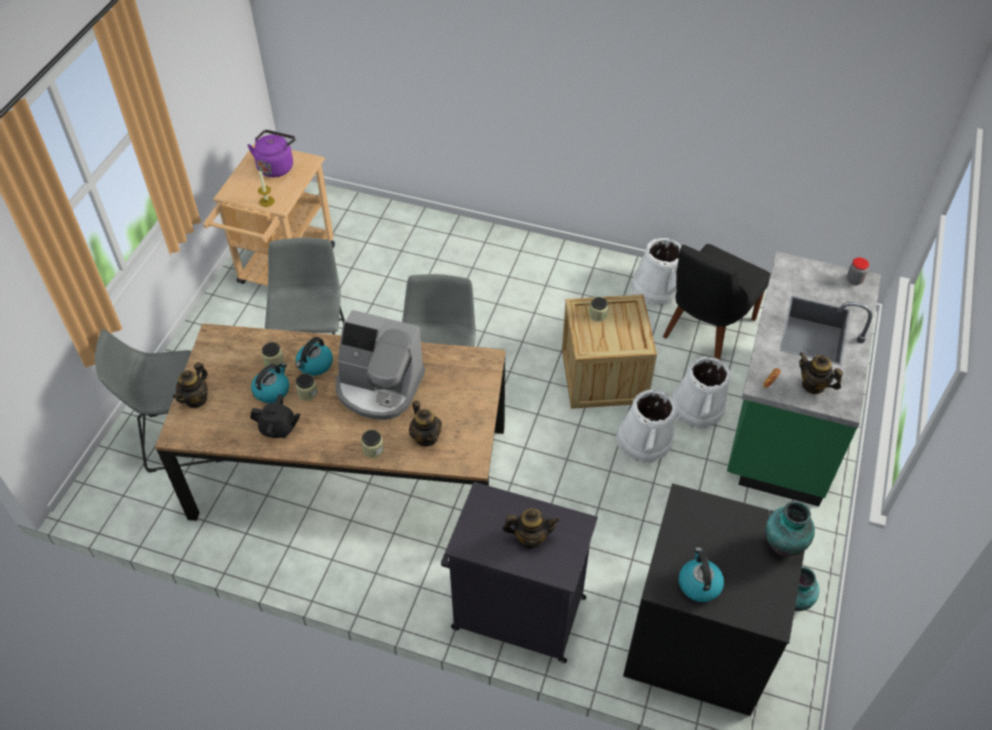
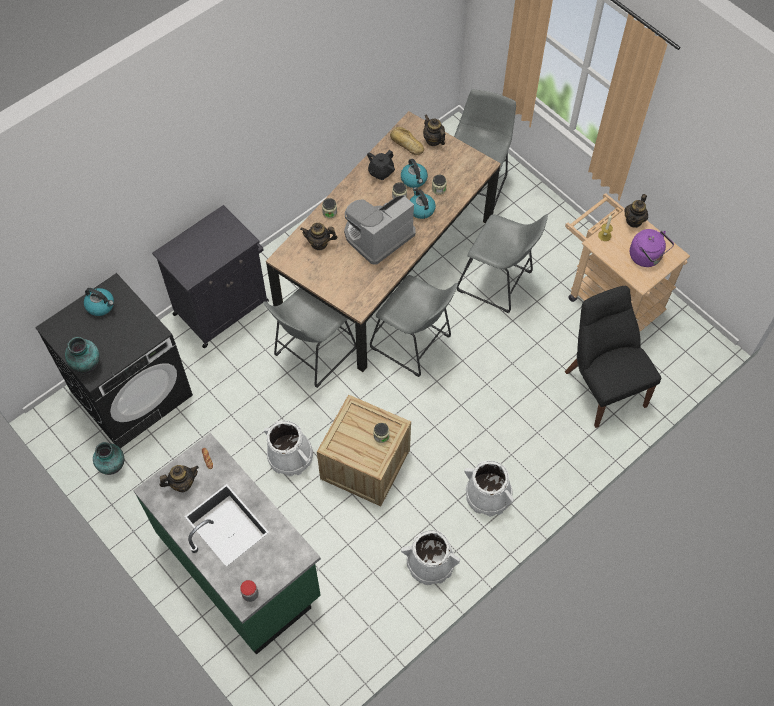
camera: 120 degrees right, 10 degrees up
(216, 423) = (406, 144): none -> bread
(515, 483) = (311, 354): none -> grey stool
(530, 537) = (200, 249): teapot -> teapot (634, 220)
(697, 407) = (293, 512): white bucket -> white bucket (488, 495)
(706, 330) = (361, 572): black chair -> black chair (603, 385)

